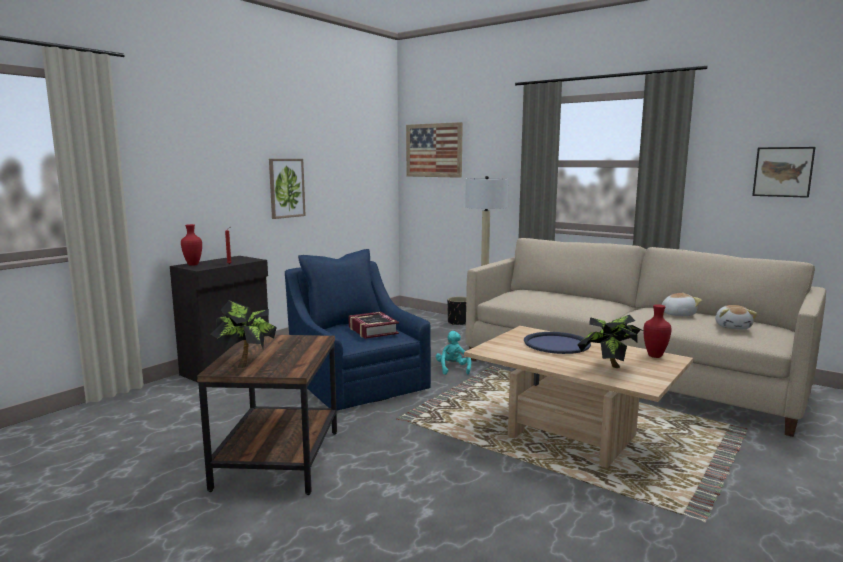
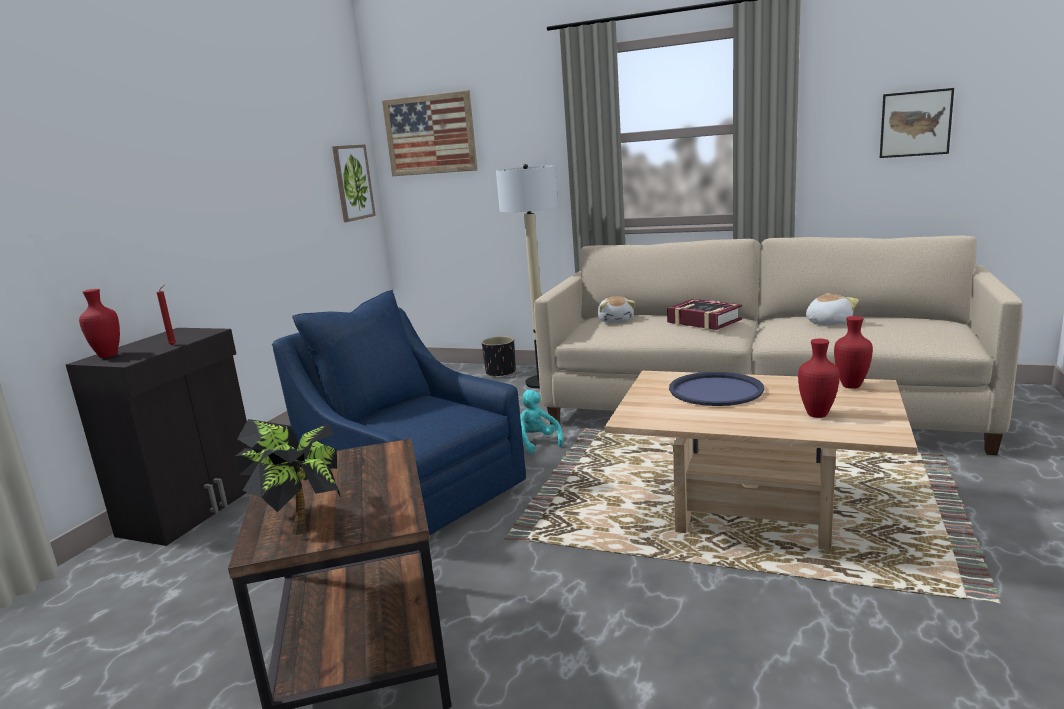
camera: 15 degrees left, 5 degrees up
(286, 188) = (230, 211): picture -> picture (353, 182)
(372, 330) = (432, 412): book -> book (704, 321)
(610, 368) = (817, 415): potted plant -> red vase
(733, 327) = (903, 329): plush toy -> plush toy (616, 320)

